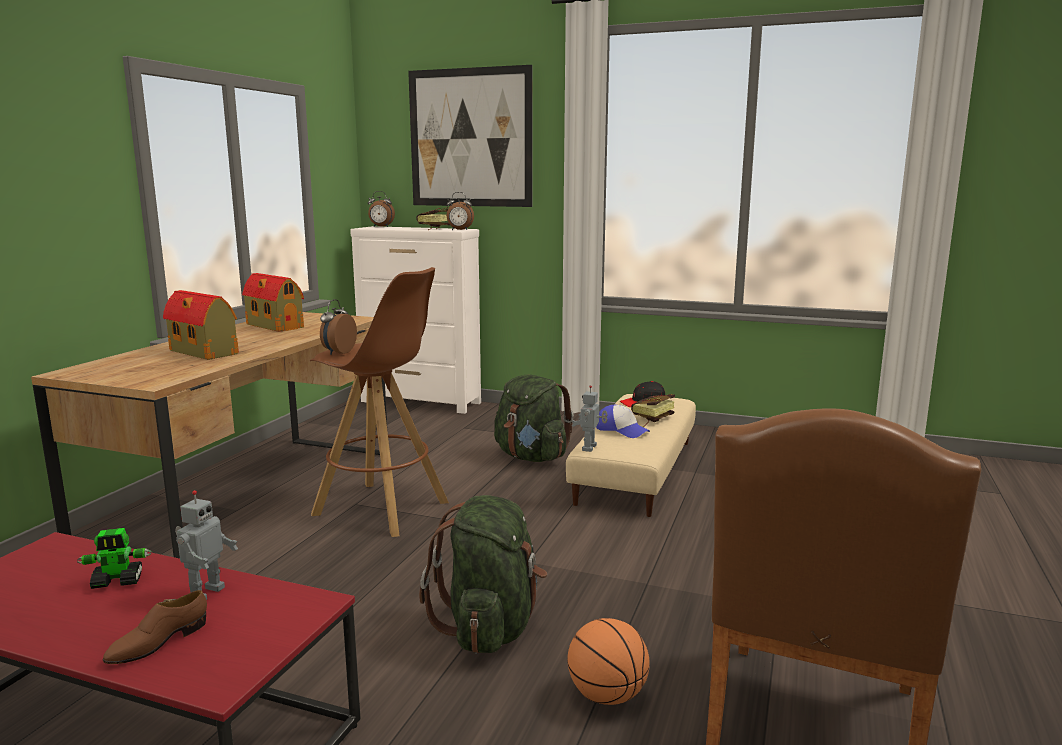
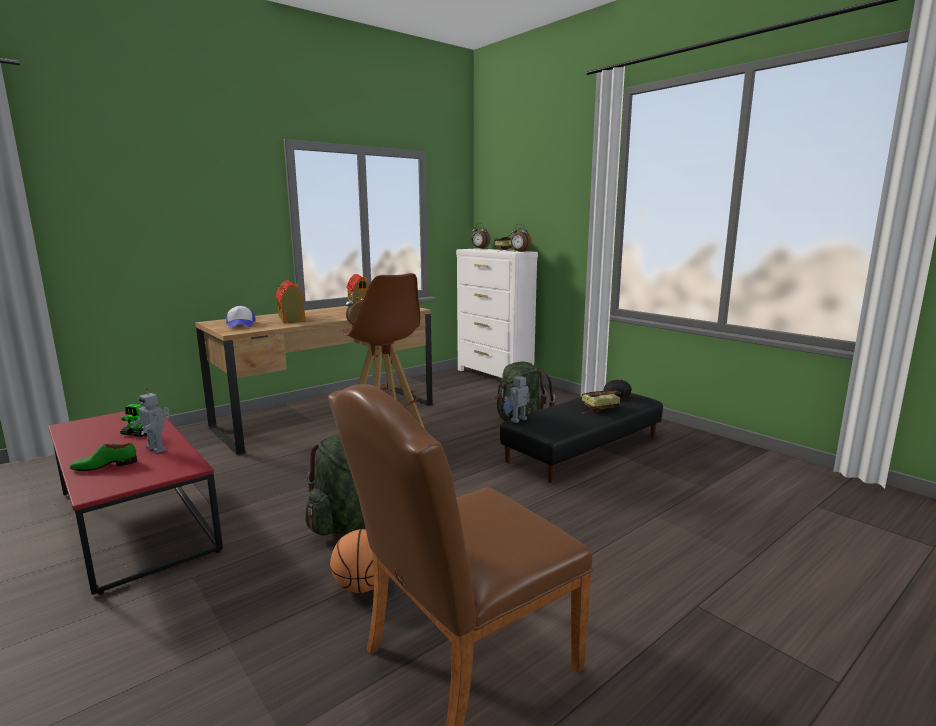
camera: 30 degrees right, 0 degrees up
(158, 642) = (105, 466): brown shoe -> green shoe
(204, 593) = (157, 449): toy robot -> toy robot turned 75 degrees clockwise
(470, 138) = (536, 183): picture -> none
(621, 430) = (562, 412): cap -> cap (241, 325)
(637, 471) = (584, 449): beige ottoman -> black ottoman

